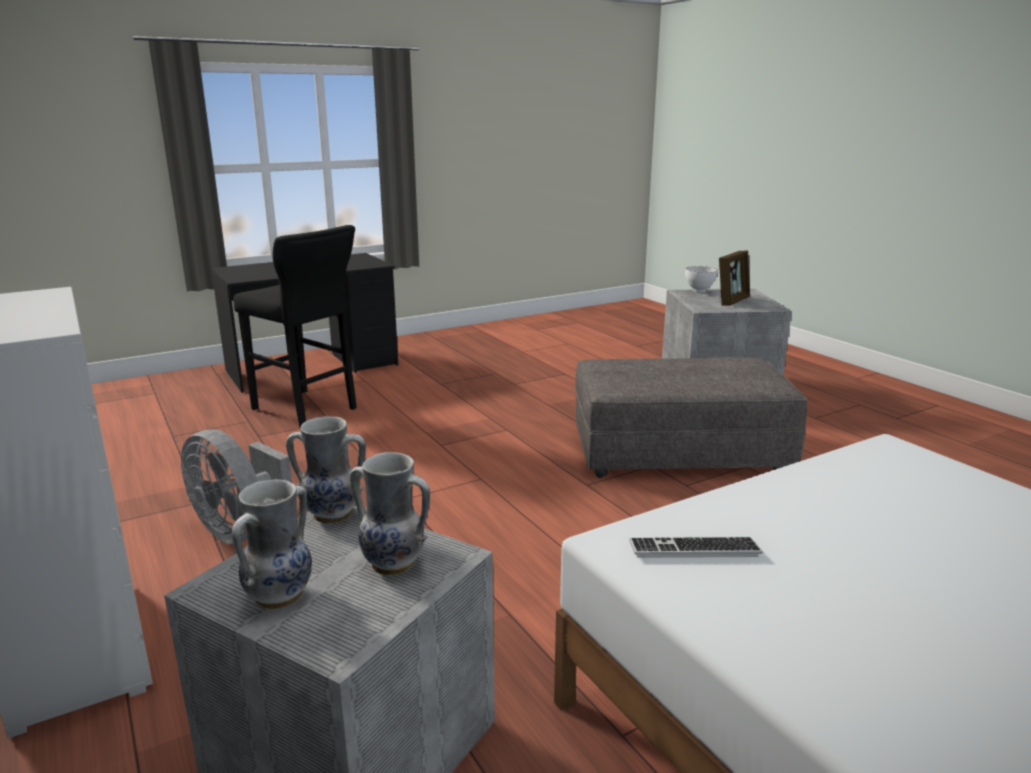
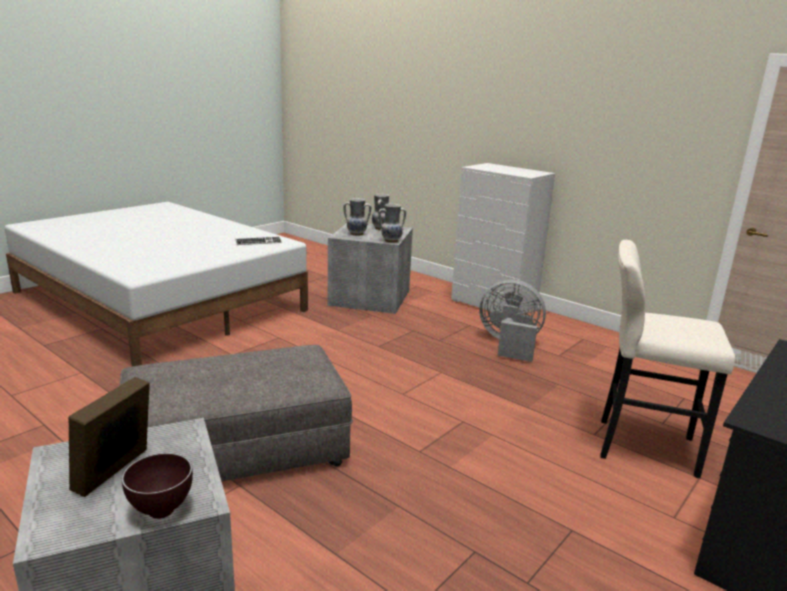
camera: 160 degrees right, 0 degrees up
(307, 410) = (640, 446): black stool -> beige stool
(700, 291) = (160, 511): white bowl -> brown bowl

